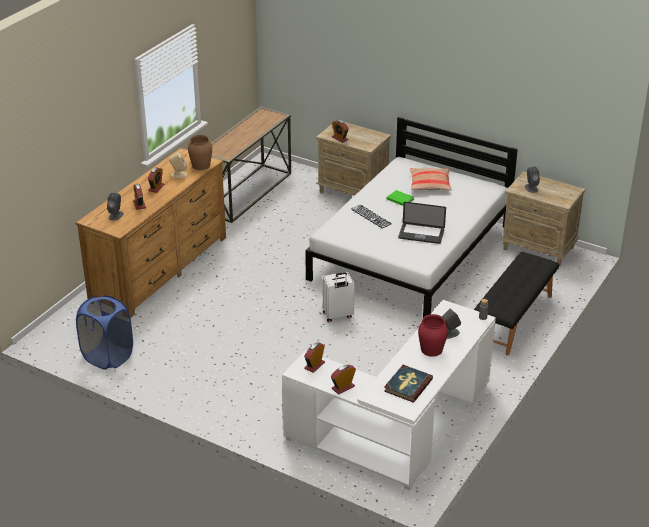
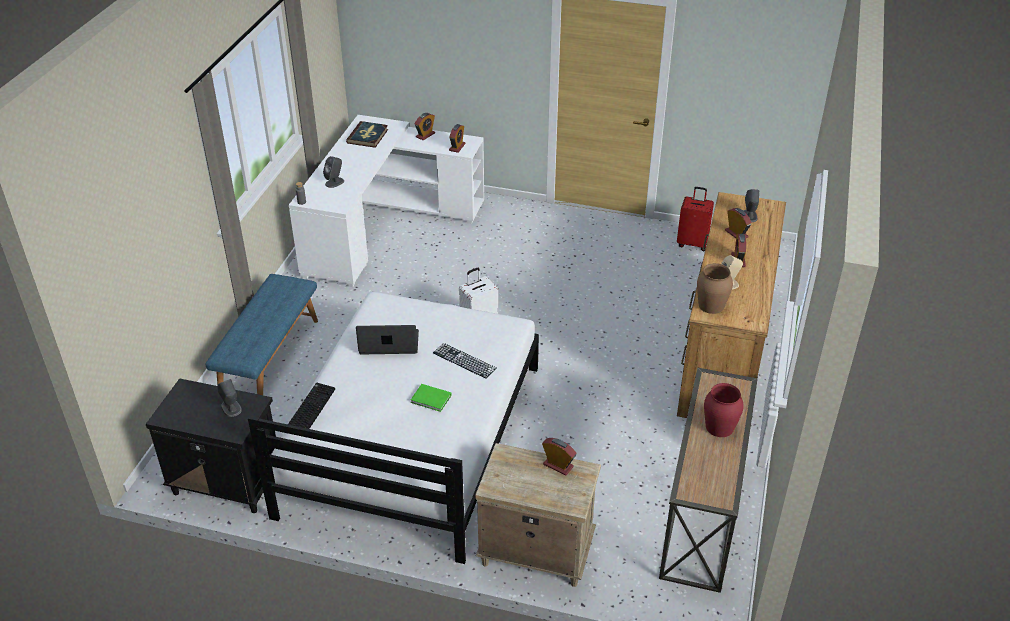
camera: 165 degrees right, 5 degrees up
(107, 357) = (692, 243): blue laundry basket -> red suitcase
(430, 184) = (392, 440): pillow -> none
(432, 349) = (350, 166): red vase -> red vase (719, 427)
(481, 205) = (310, 409): none -> keyboard
(514, 319) = (269, 358): black bench -> blue bench
(539, 248) = (225, 482): beige nightstand -> black nightstand

